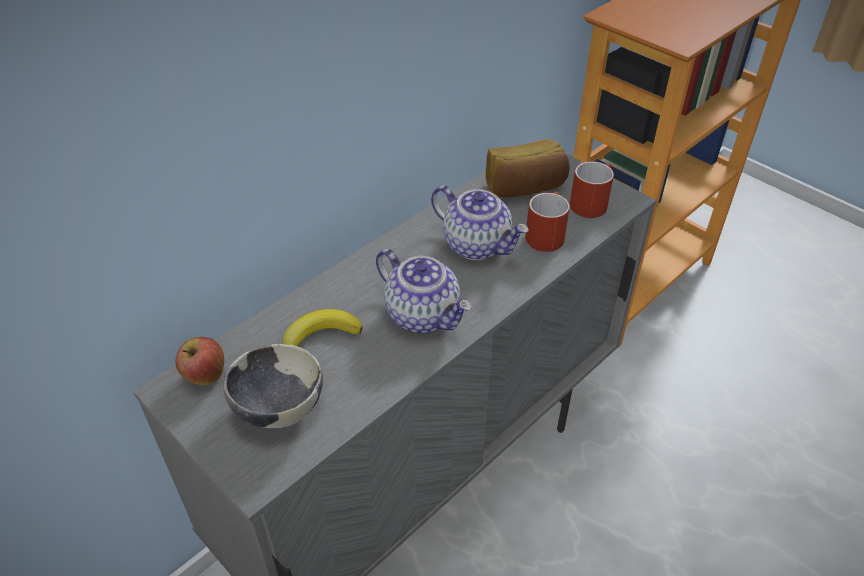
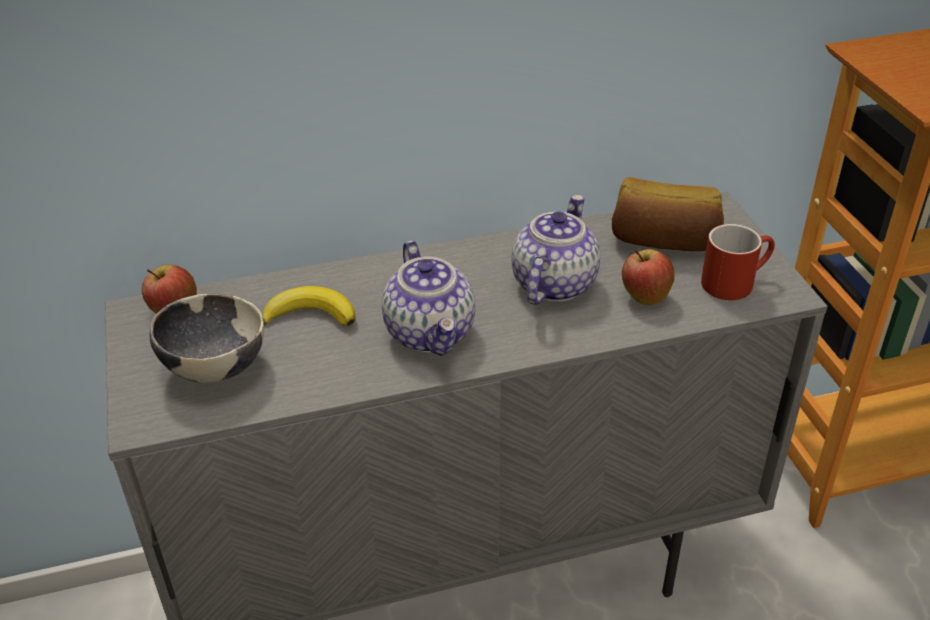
camera: 30 degrees right, 5 degrees down
(477, 245) = (553, 283): teapot -> teapot turned 135 degrees counterclockwise
(545, 233) = (644, 297): red mug -> apple

